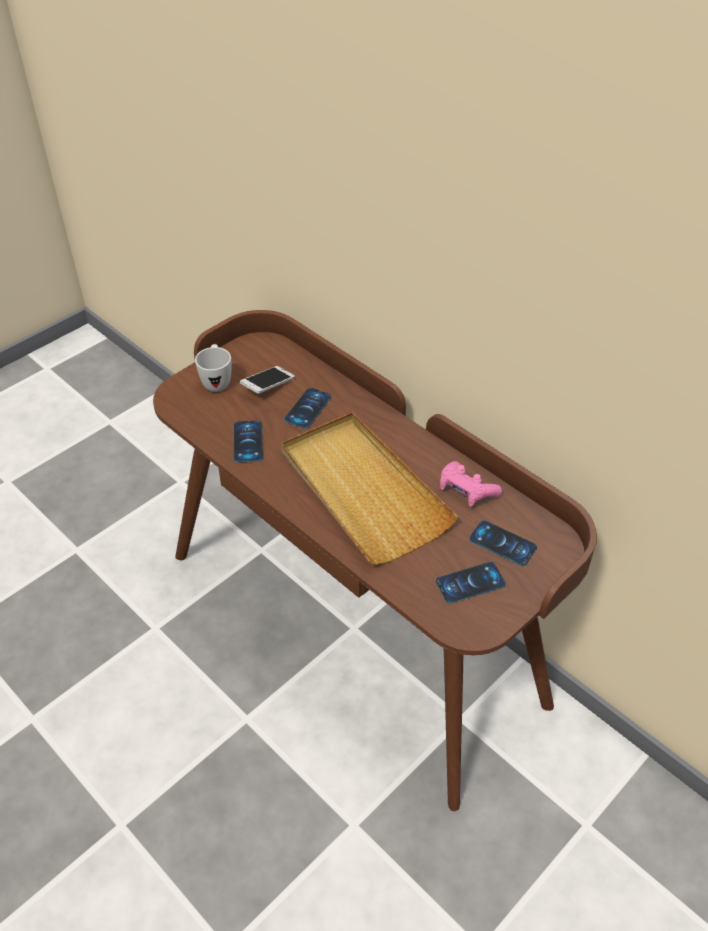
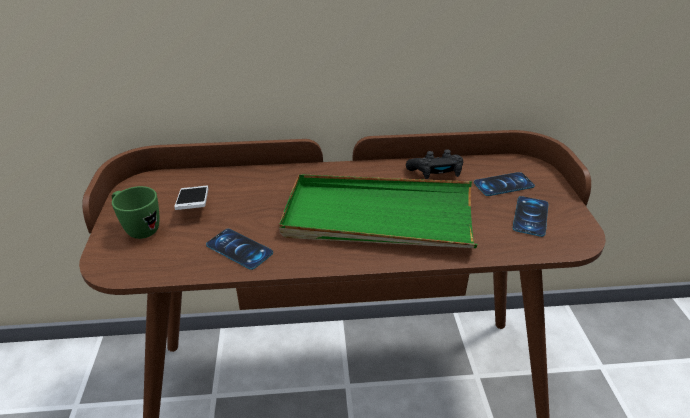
camera: 50 degrees left, 10 degrees down
(217, 381) = (138, 229): white mug -> green mug
(308, 408) = (252, 198): phone -> none
(362, 490) = (378, 217): beige tray -> green tray
(466, 491) = (436, 174): pink game controller -> black game controller

